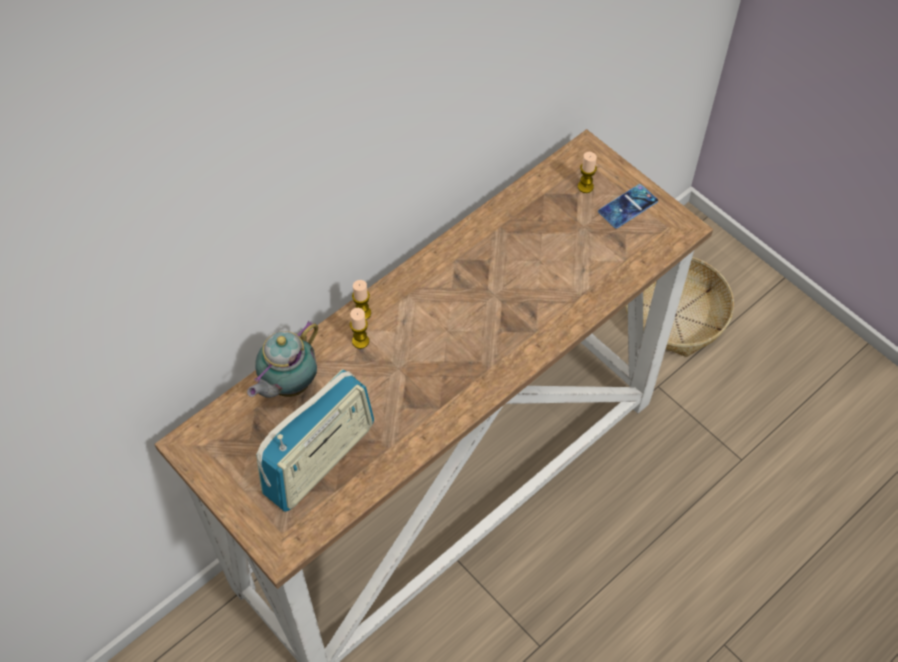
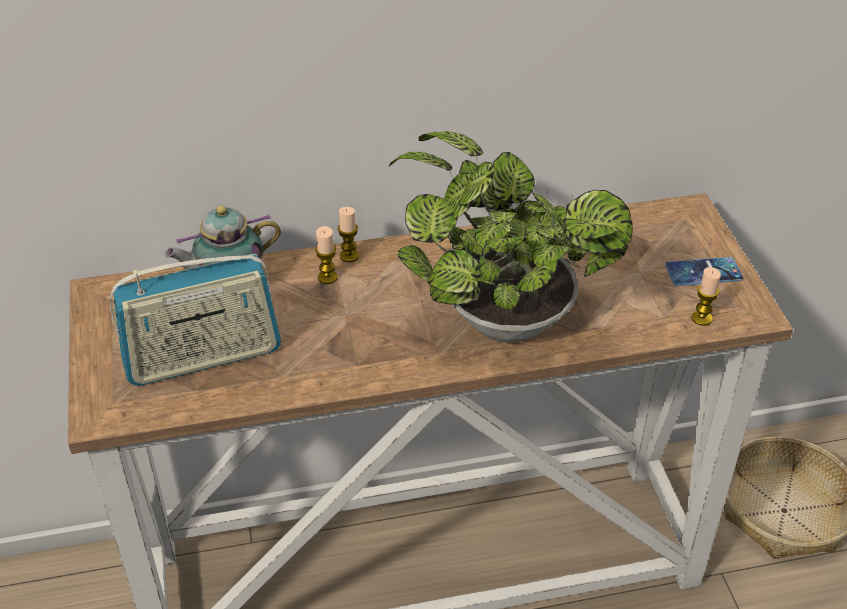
camera: 30 degrees right, 15 degrees down
(511, 316) = (498, 317): none -> potted plant
(585, 186) = (667, 239): candle -> candle (701, 318)

